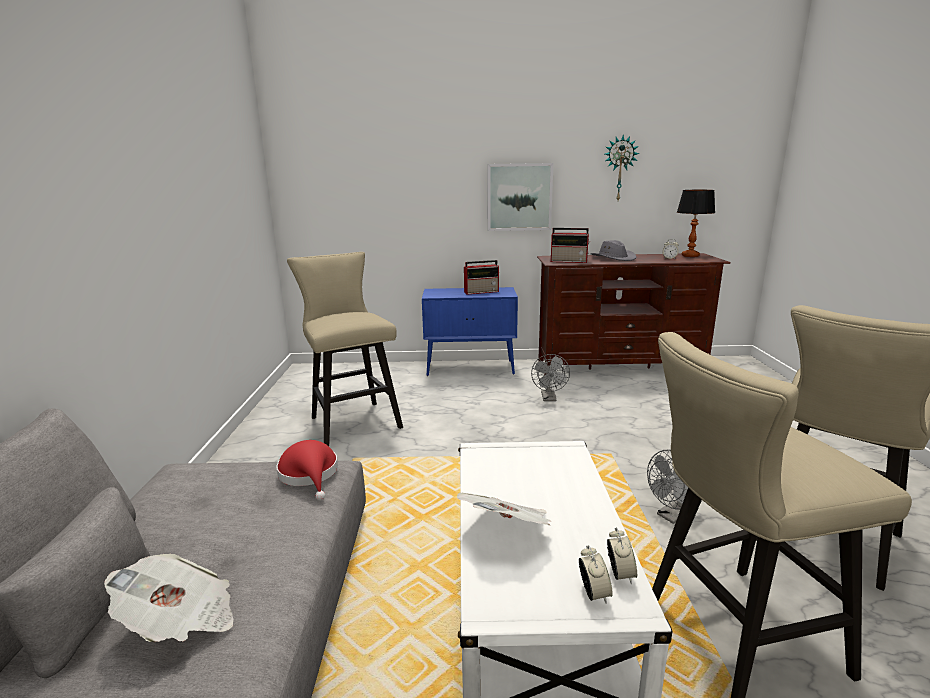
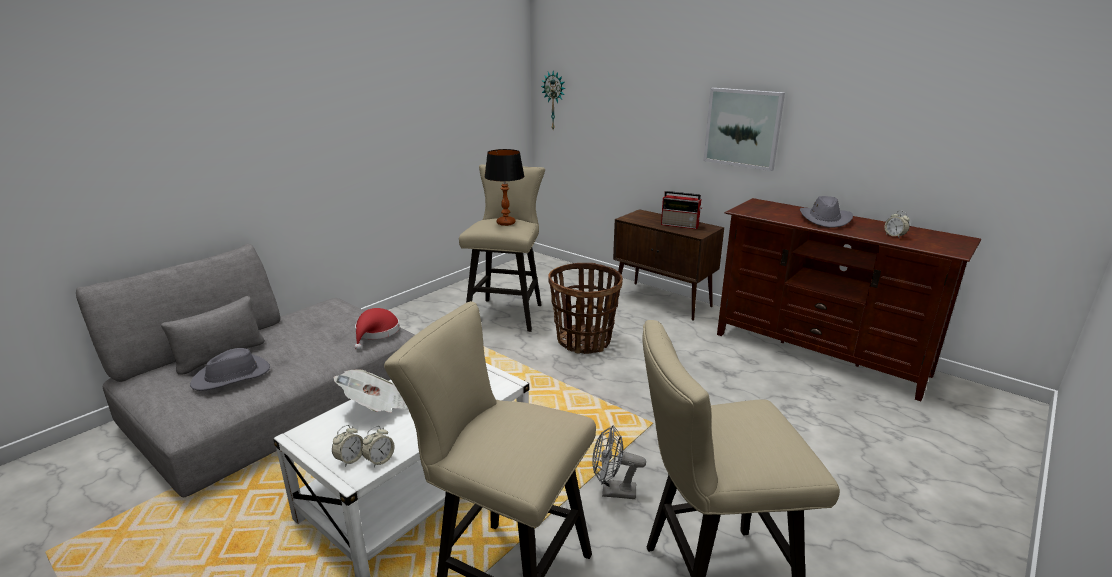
camera: 40 degrees right, 5 degrees up
(181, 620) = (232, 376): newspaper -> grey hat
(461, 417) = (584, 341): none -> basket
(471, 368) = (663, 301): blue cabinet -> brown cabinet
(549, 398) = (686, 355): grey fan -> none
(569, 261) = (762, 212): radio -> none
(619, 168) = (870, 107): wall clock -> wall clock (554, 100)
(690, 256) = (940, 238): table lamp -> table lamp (506, 223)

